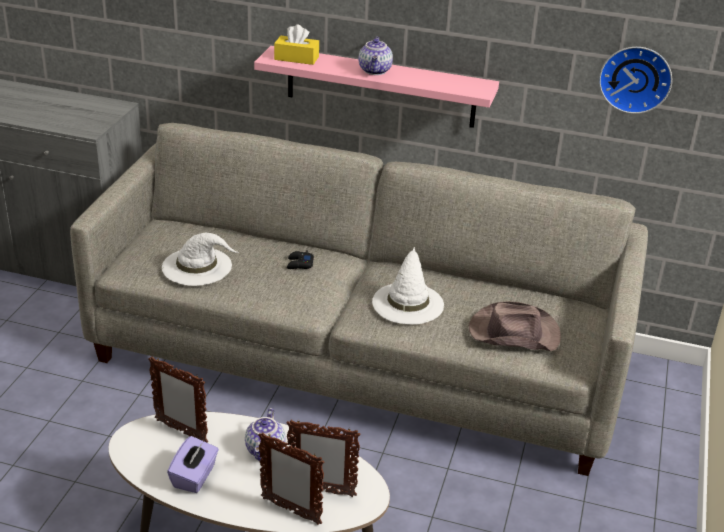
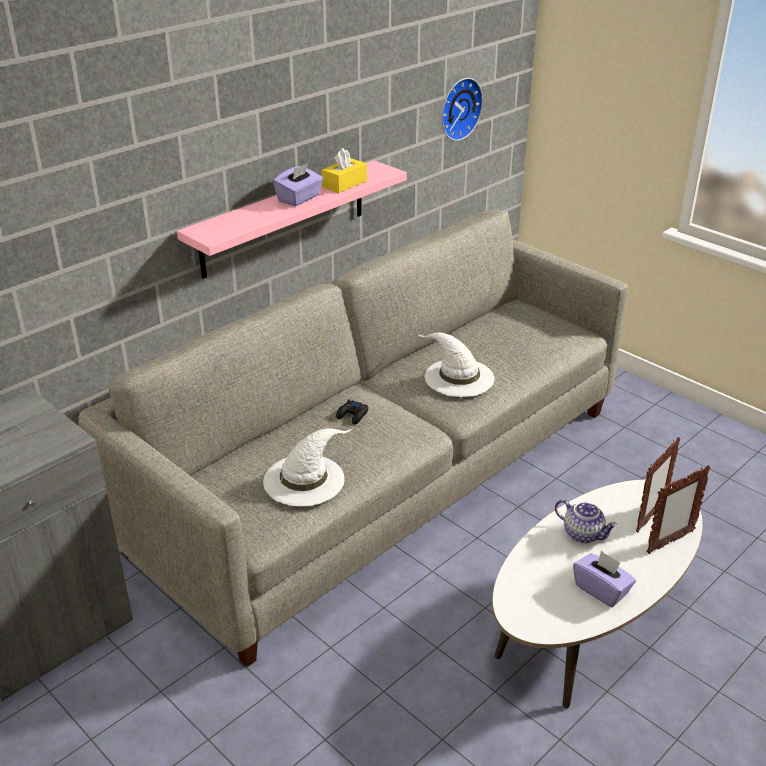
camera: 60 degrees left, 0 degrees up
(181, 431) = (529, 582): picture frame -> none
(296, 58) = (227, 225): yellow tissue box -> yellow tissue box (344, 184)
(375, 71) = (299, 199): teapot -> purple tissue box
(513, 332) = (535, 343): brown hat -> none

